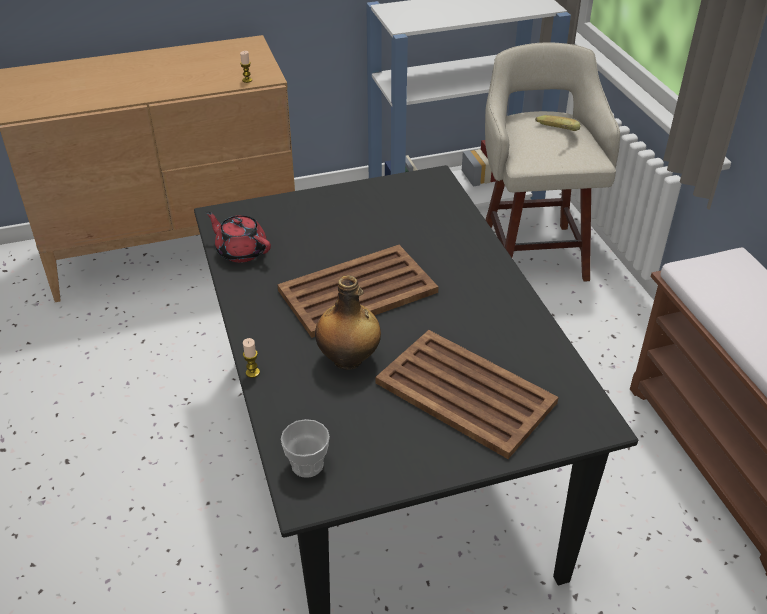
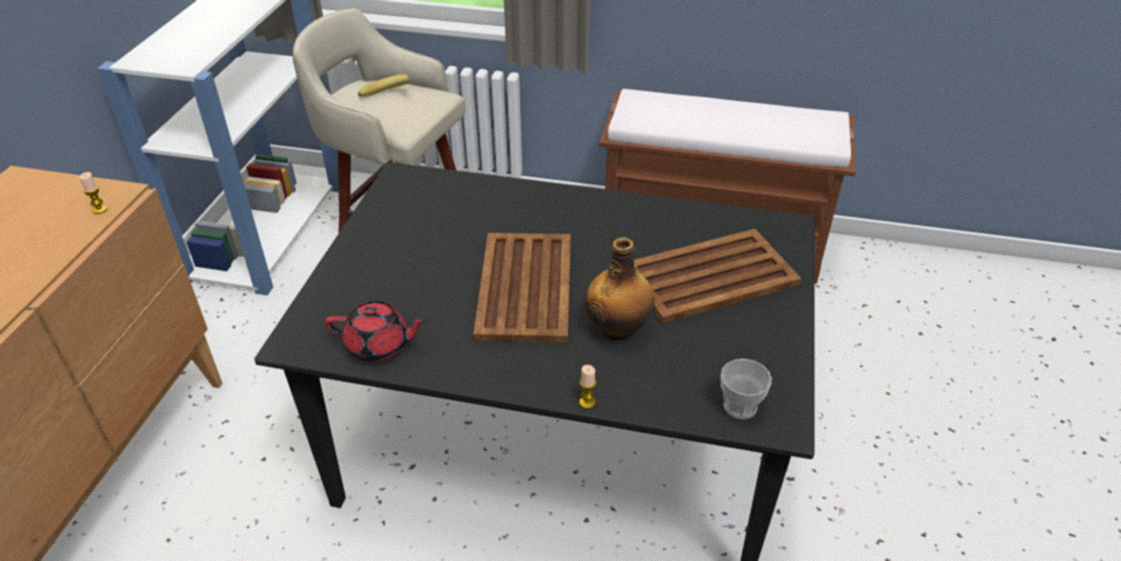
camera: 60 degrees left, 0 degrees up
(241, 251) = (379, 346): red teapot -> red teapot turned 150 degrees counterclockwise

